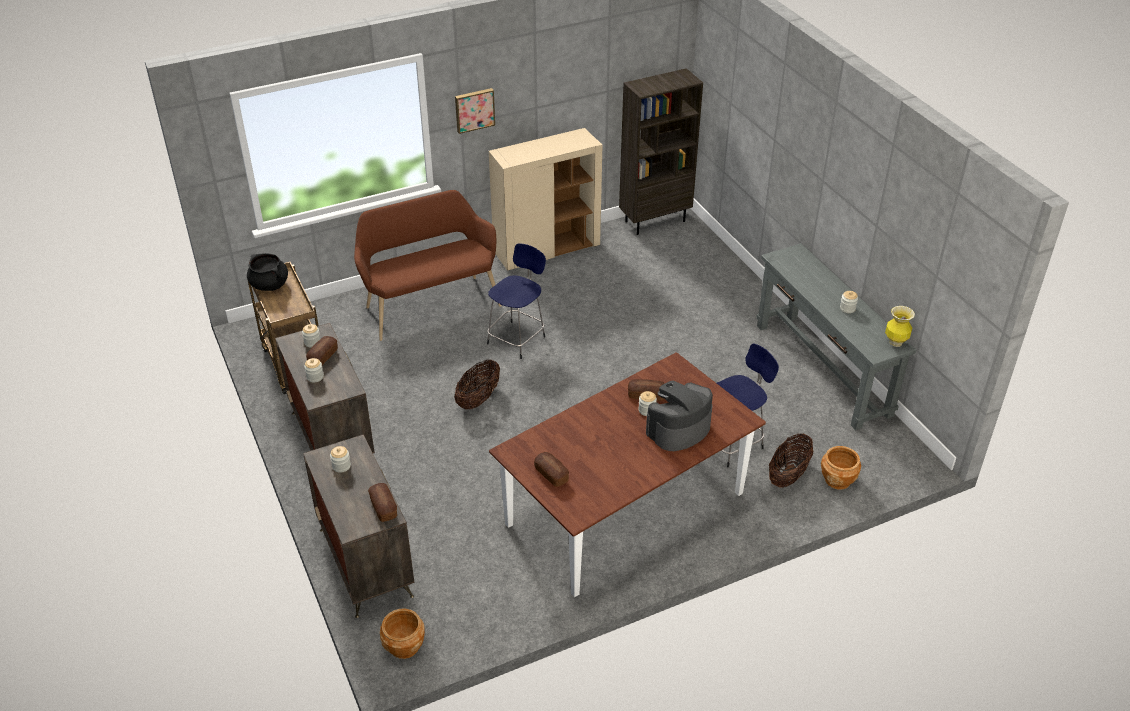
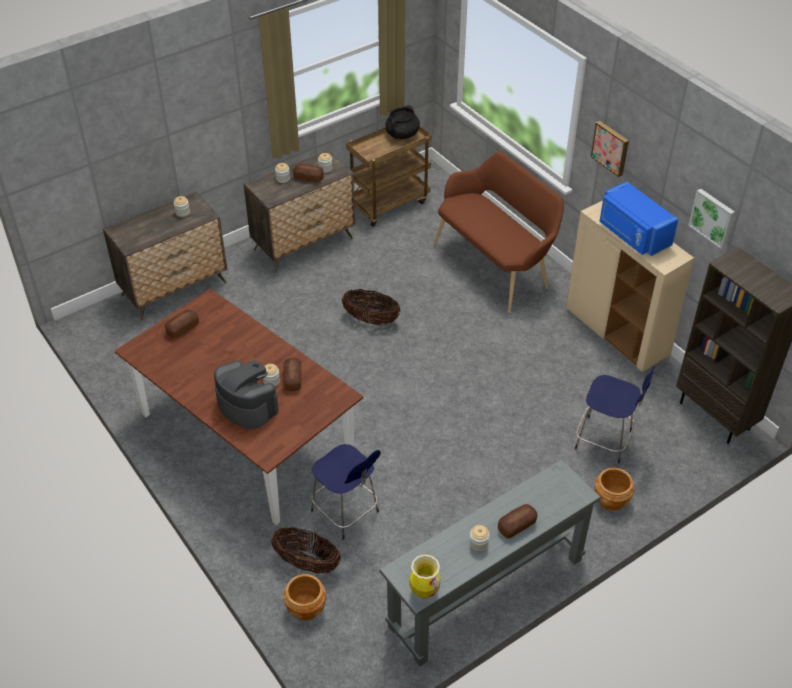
camera: 80 degrees right, 5 degrees up
(383, 507) = (139, 241): bread -> bread (517, 525)
(404, 646) = (94, 325): brown planter -> brown planter (610, 500)
(517, 339) = (463, 332): blue stool -> blue stool (605, 440)
(546, 149) = (632, 234): none -> blue microwave
(590, 82) = (712, 217): none -> picture

